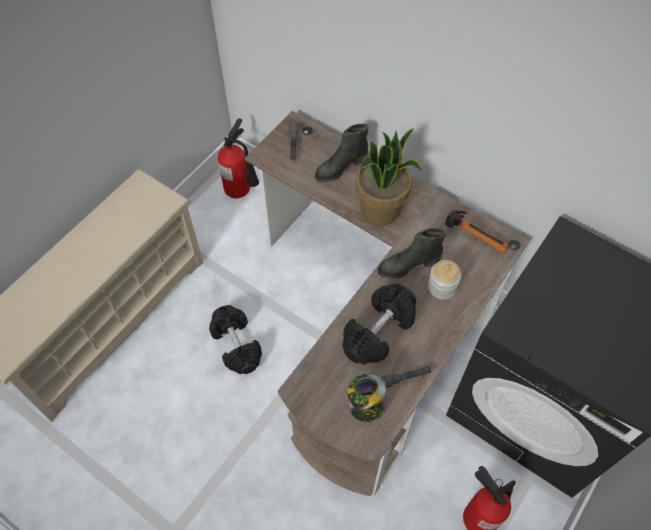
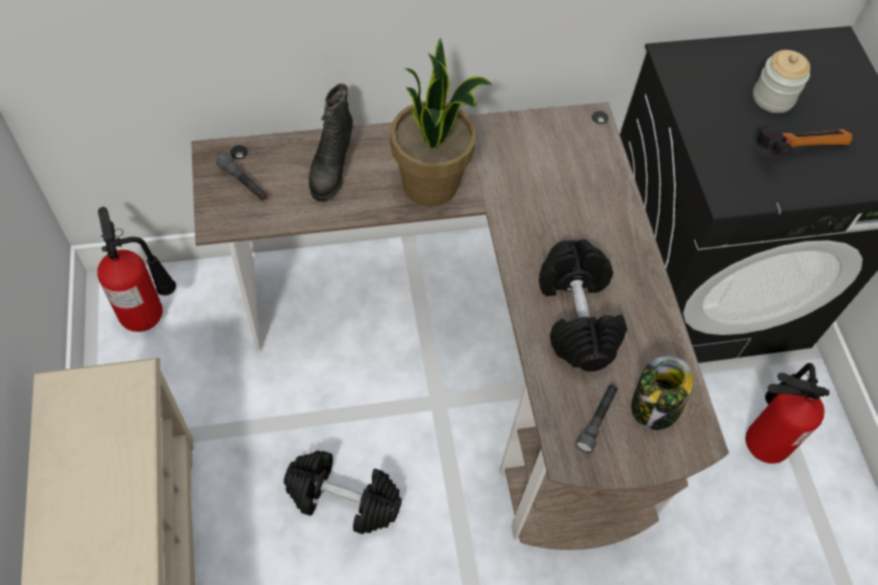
camera: 50 degrees left, 0 degrees up
(406, 378) = (657, 341): grey flashlight -> grey flashlight (597, 420)
(408, 266) = (526, 222): black boot -> none
(442, 287) = (583, 216): jar -> jar (773, 98)
(476, 236) = (556, 135): hammer -> hammer (795, 147)

